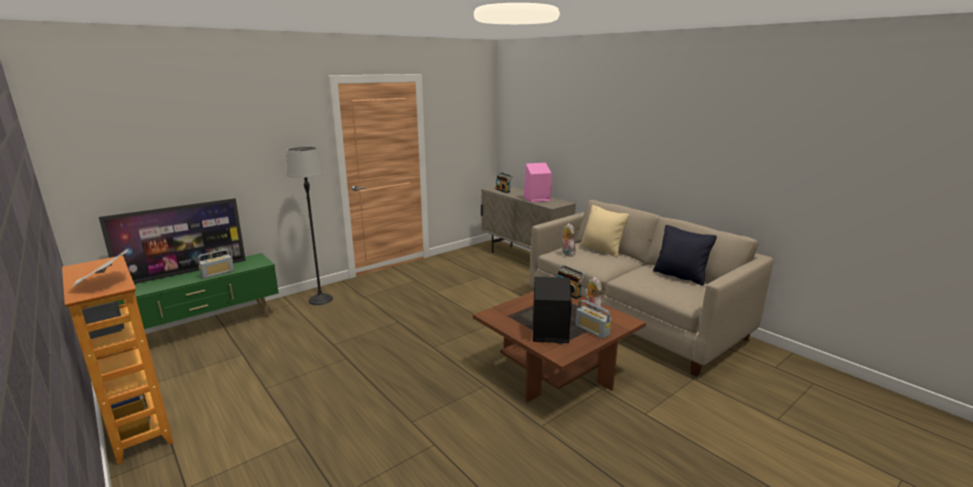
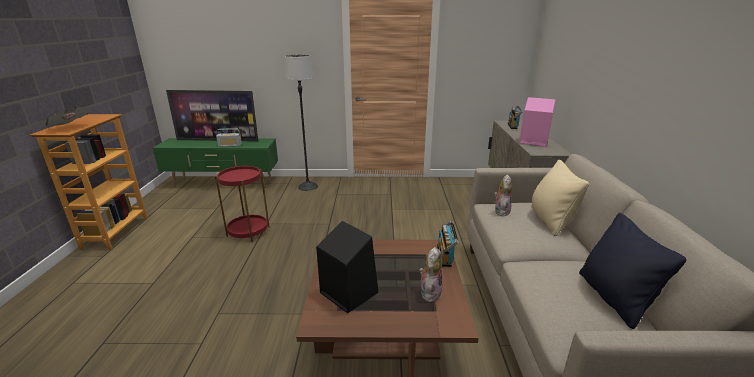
camera: 40 degrees right, 5 degrees up
(324, 358) = (248, 231): none -> red side table
(592, 330) = (395, 312): radio -> none

